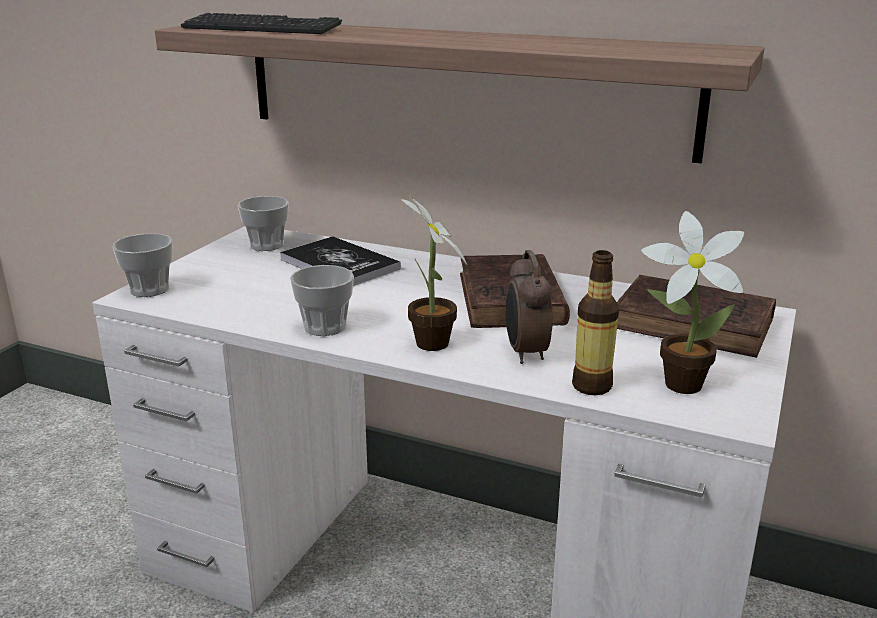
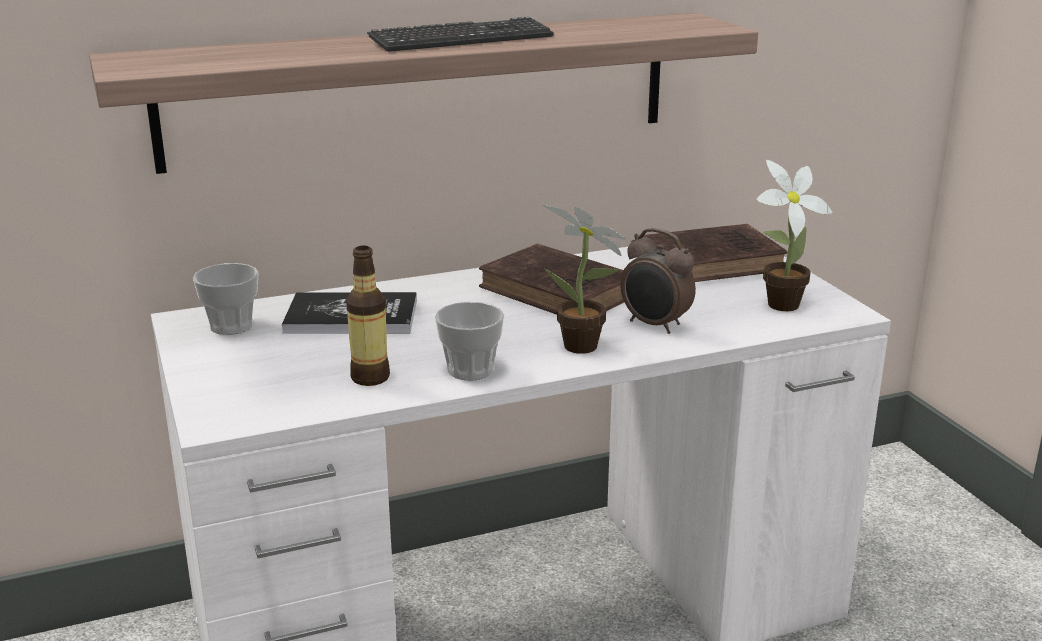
camera: 45 degrees left, 0 degrees up
(149, 289) = (216, 411): cup -> none
(261, 28) = (221, 59): keyboard -> keyboard (461, 39)
(591, 386) = (739, 329): bottle -> bottle (370, 378)

